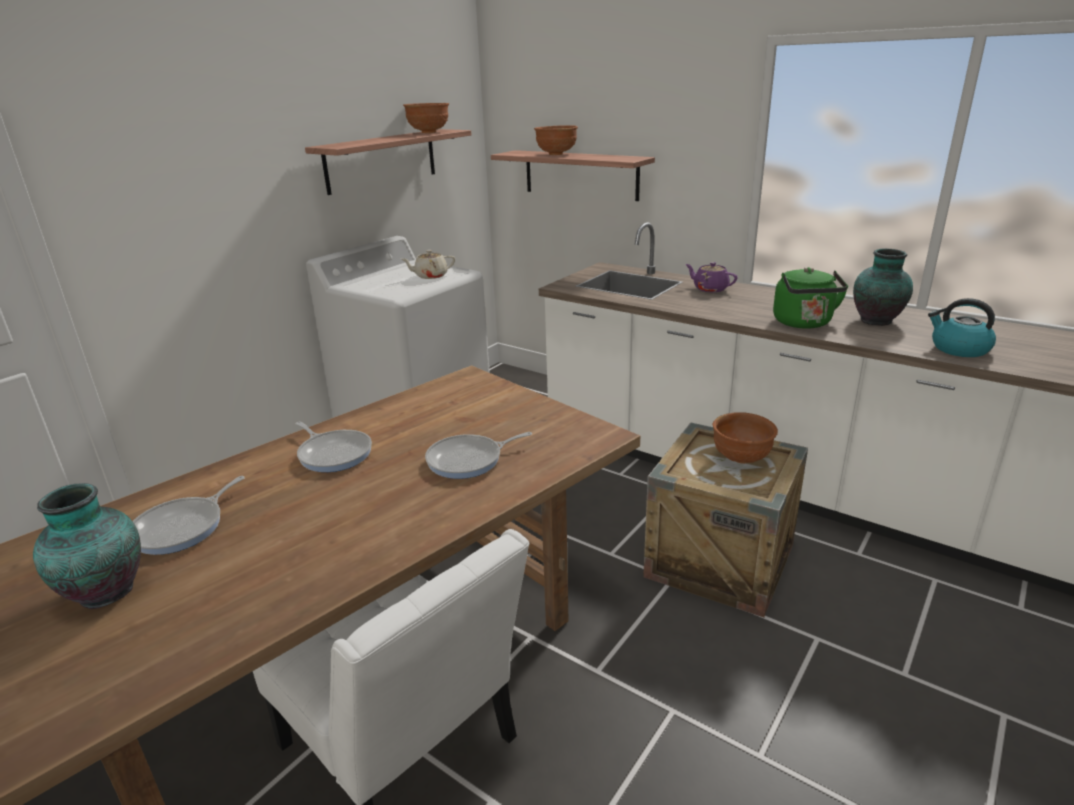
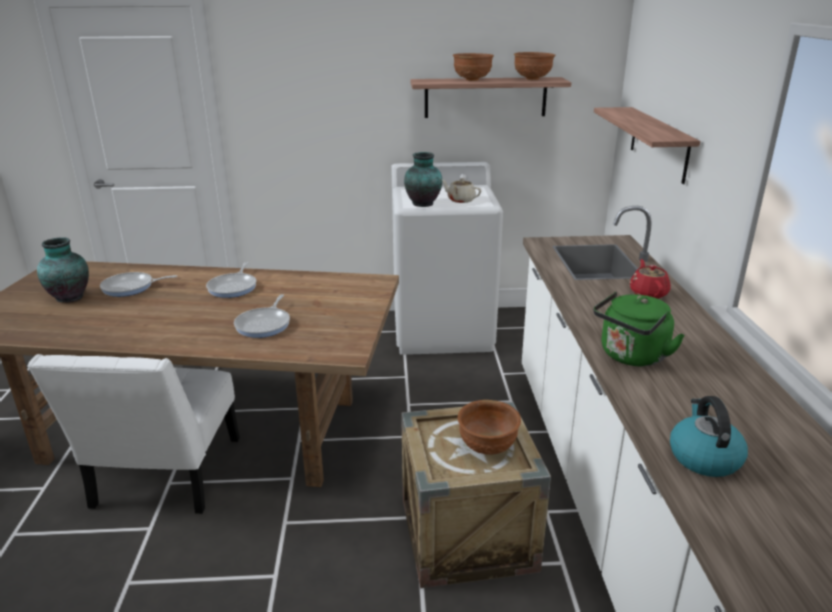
camera: 50 degrees right, 0 degrees up
(469, 460) = (264, 324): frying pan -> frying pan turned 105 degrees counterclockwise
(556, 154) = (637, 118): brown bowl -> brown bowl (473, 80)
(710, 289) = (648, 293): purple teapot -> red teapot
(877, 321) = (712, 392): vase -> vase (423, 204)

